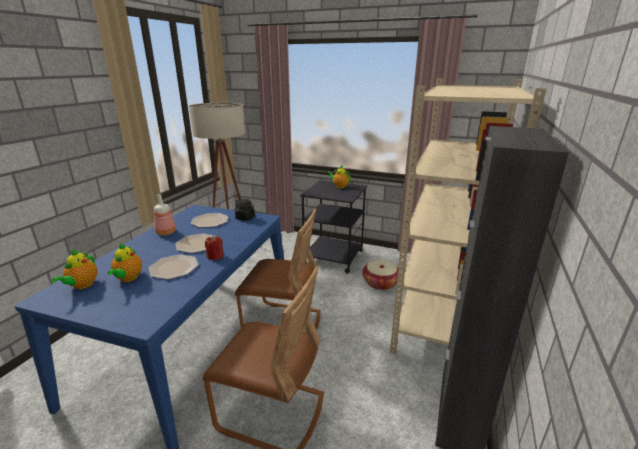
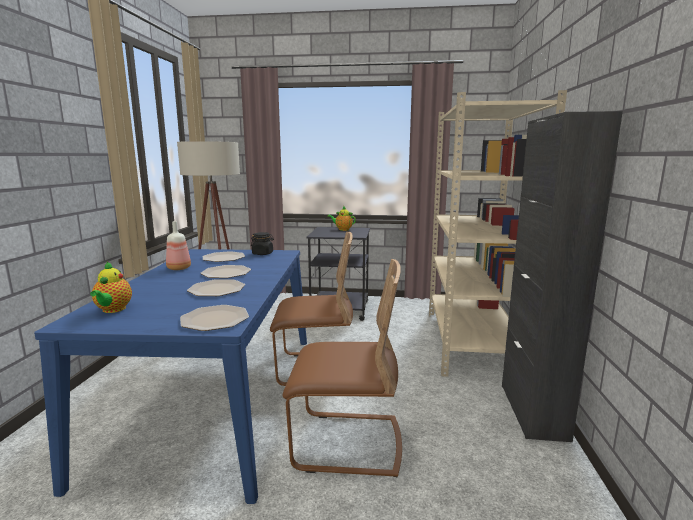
camera: 15 degrees left, 10 degrees down
(128, 278) = (168, 300): teapot -> none
(144, 311) = (215, 319): none -> plate
(215, 256) = (257, 279): red candle -> none
(380, 283) = (401, 324): basket -> none

